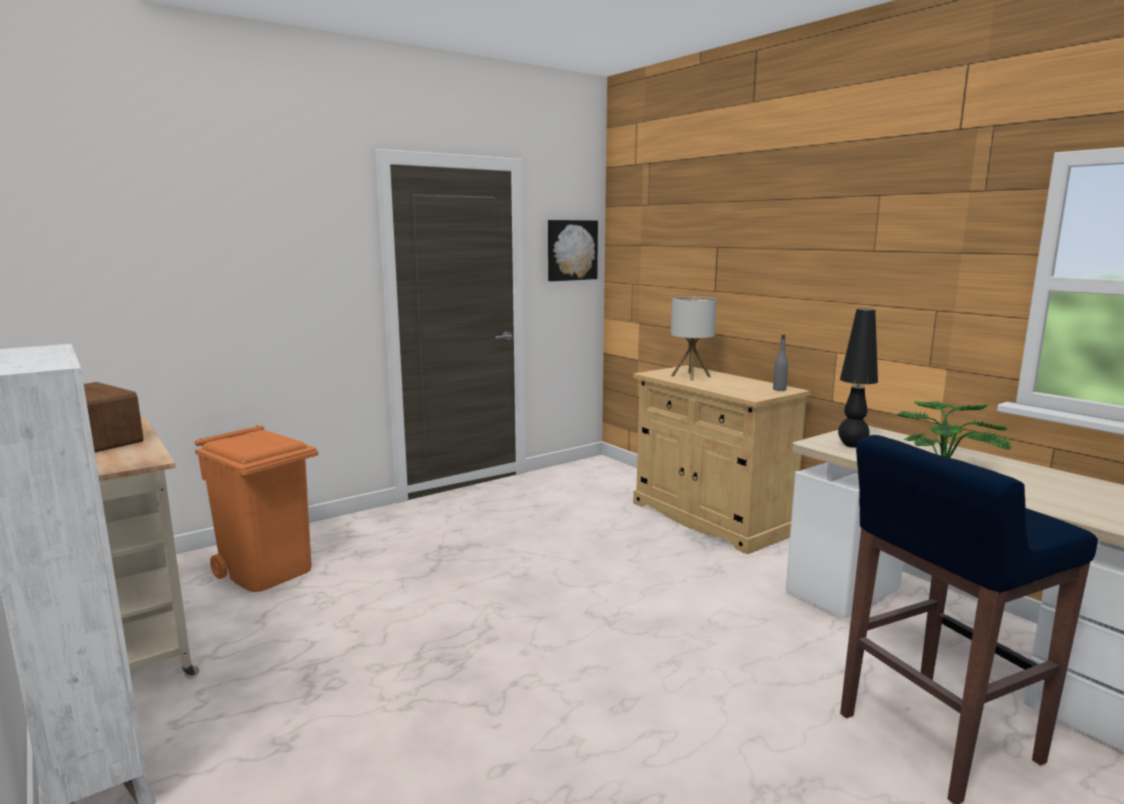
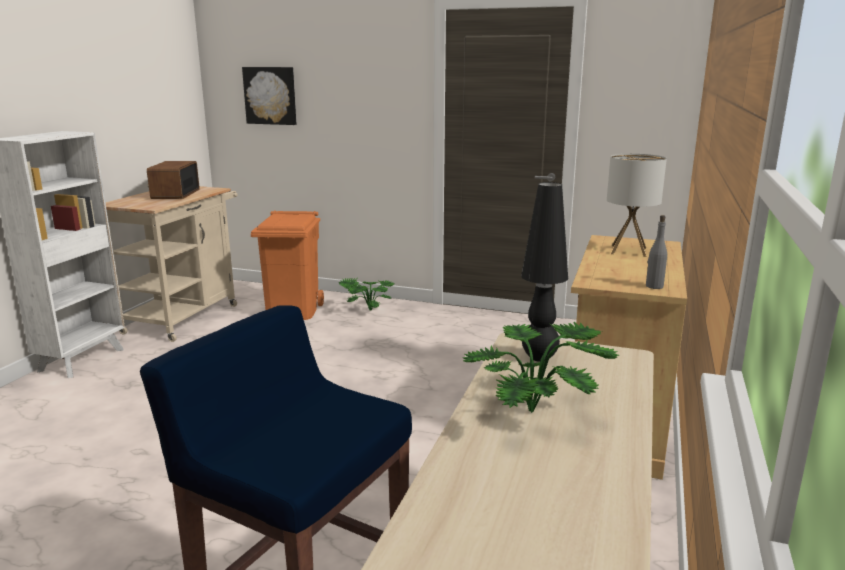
camera: 55 degrees right, 5 degrees up
(351, 534) = (366, 310): none -> potted plant
(571, 250) = (647, 92): picture -> picture (271, 95)

